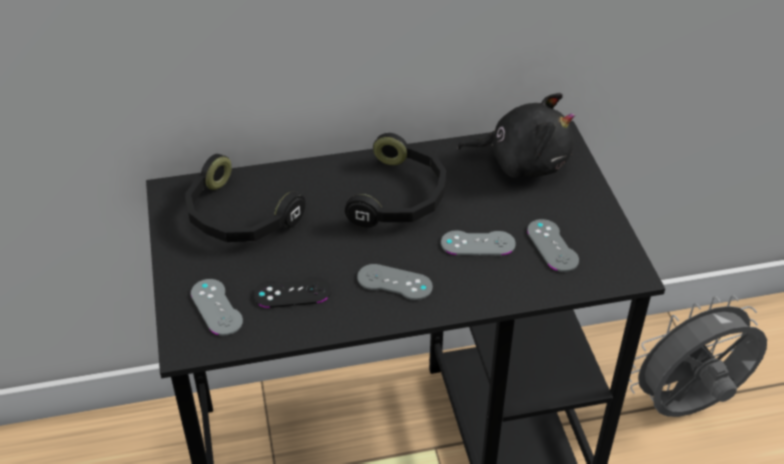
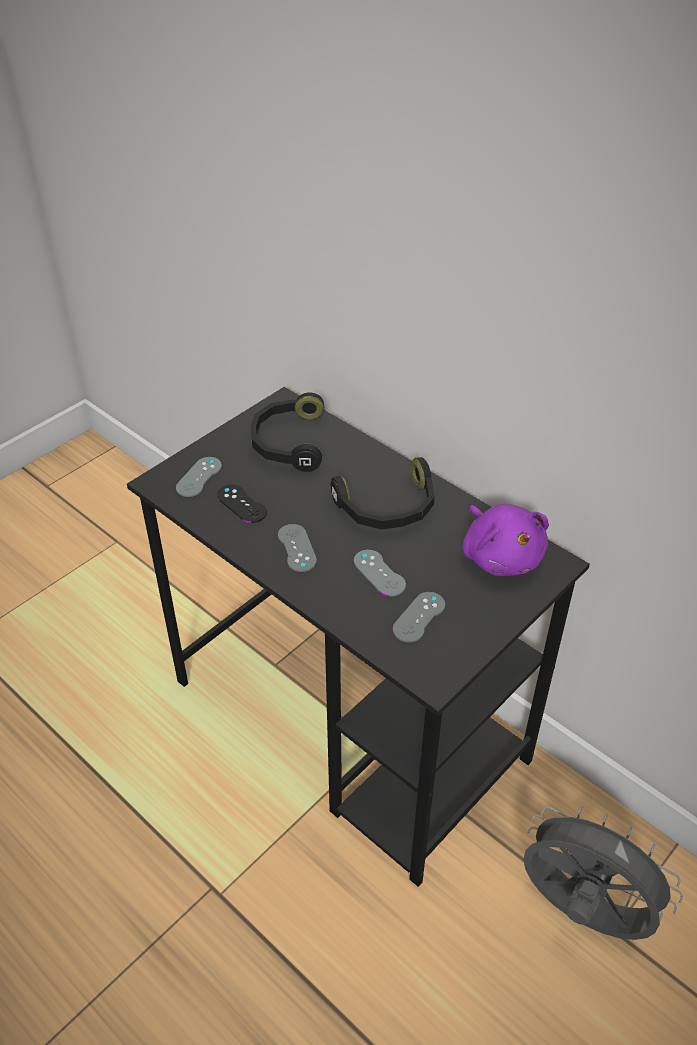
camera: 55 degrees right, 0 degrees up
(523, 161) = (501, 556): black plush toy -> purple plush toy

